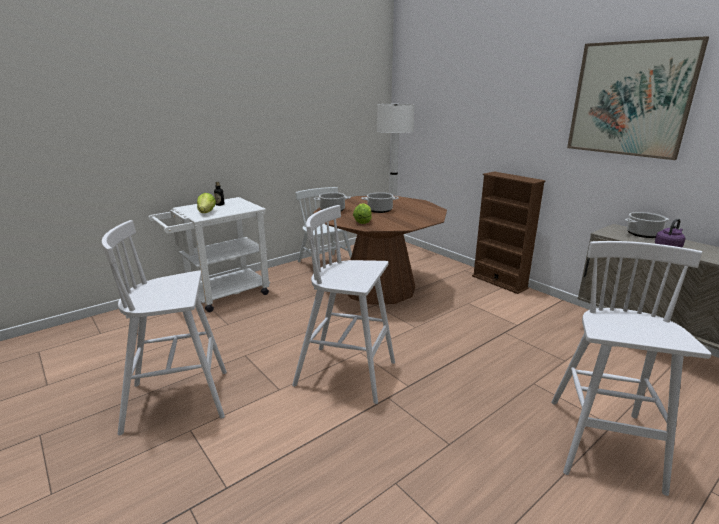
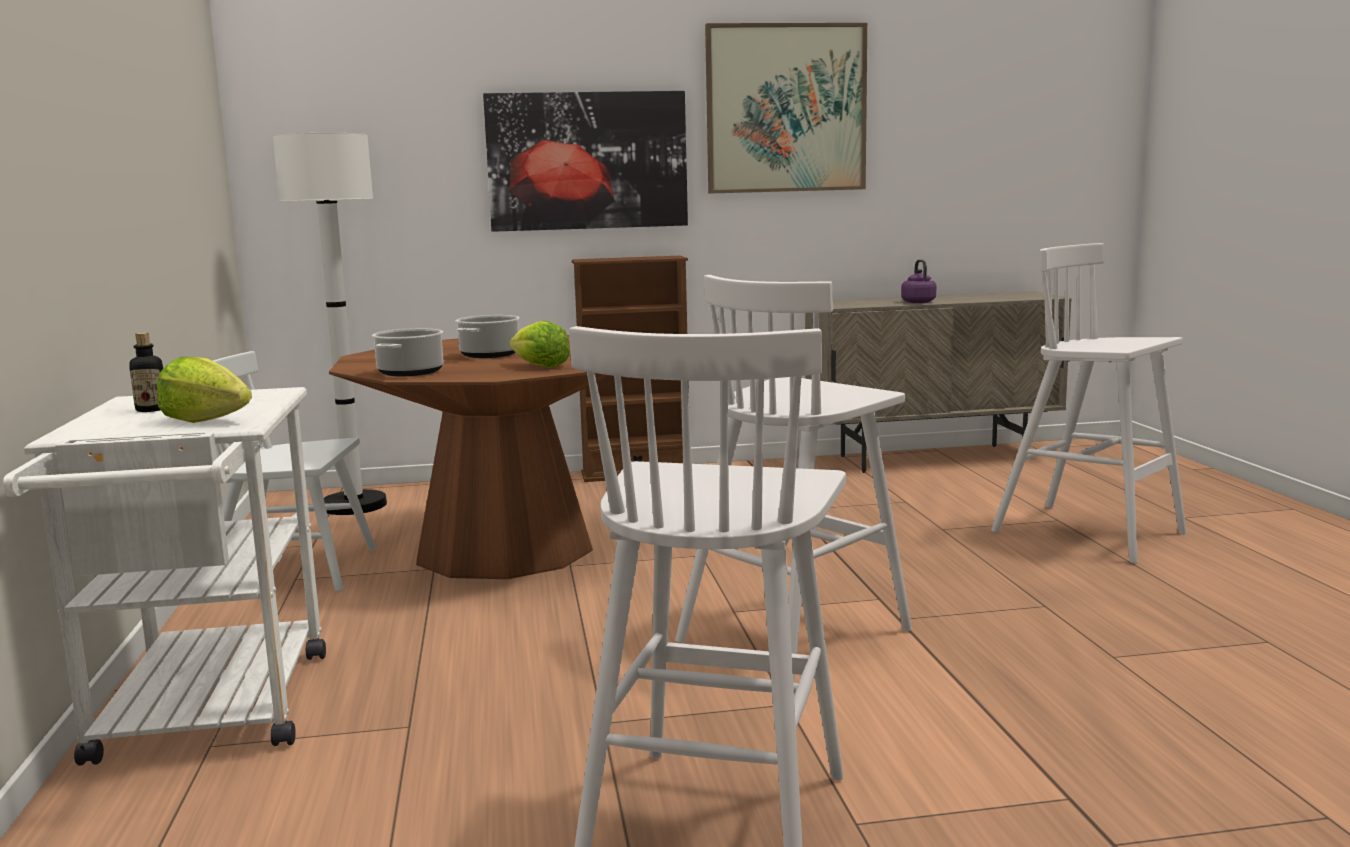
camera: 60 degrees left, 10 degrees down
(511, 122) = (587, 161): none -> picture
(643, 234) = (862, 300): cooking pot -> none

